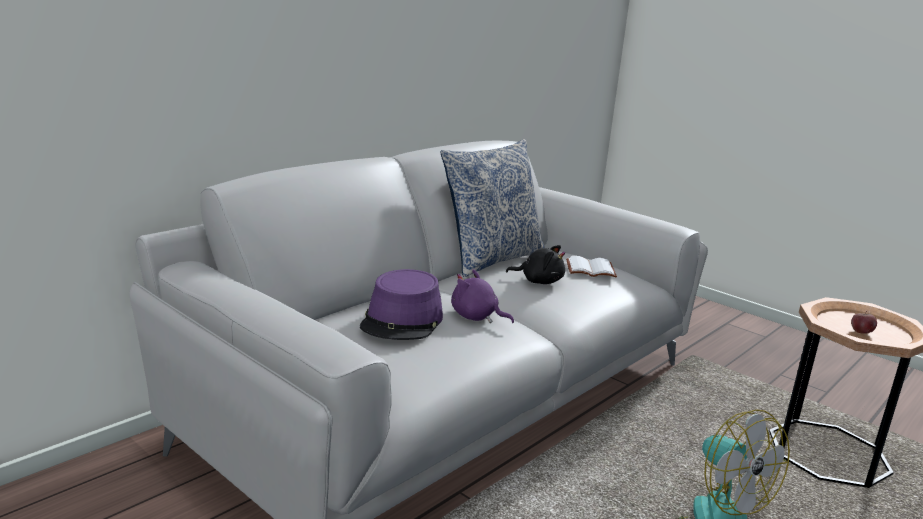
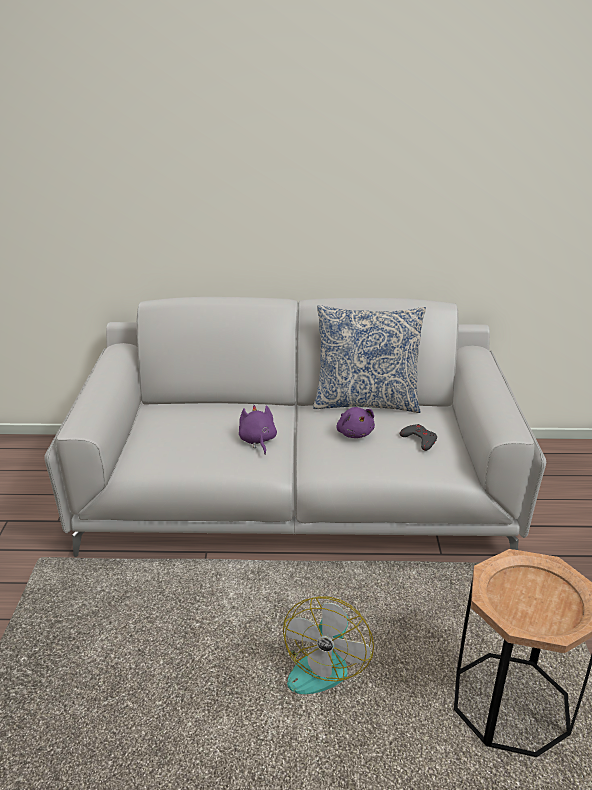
camera: 50 degrees right, 10 degrees up
(402, 321) = (209, 424): purple hat -> none
(539, 281) = (354, 433): black plush toy -> purple plush toy
(591, 269) = (419, 440): white book -> grey game controller
(861, 332) = (520, 600): apple -> none

